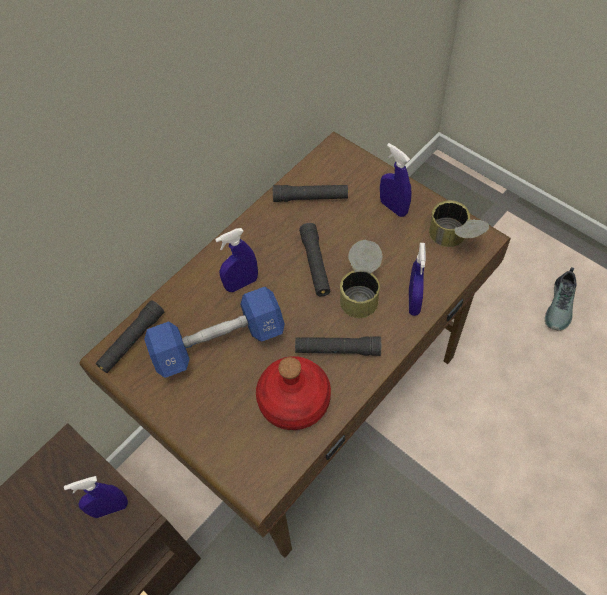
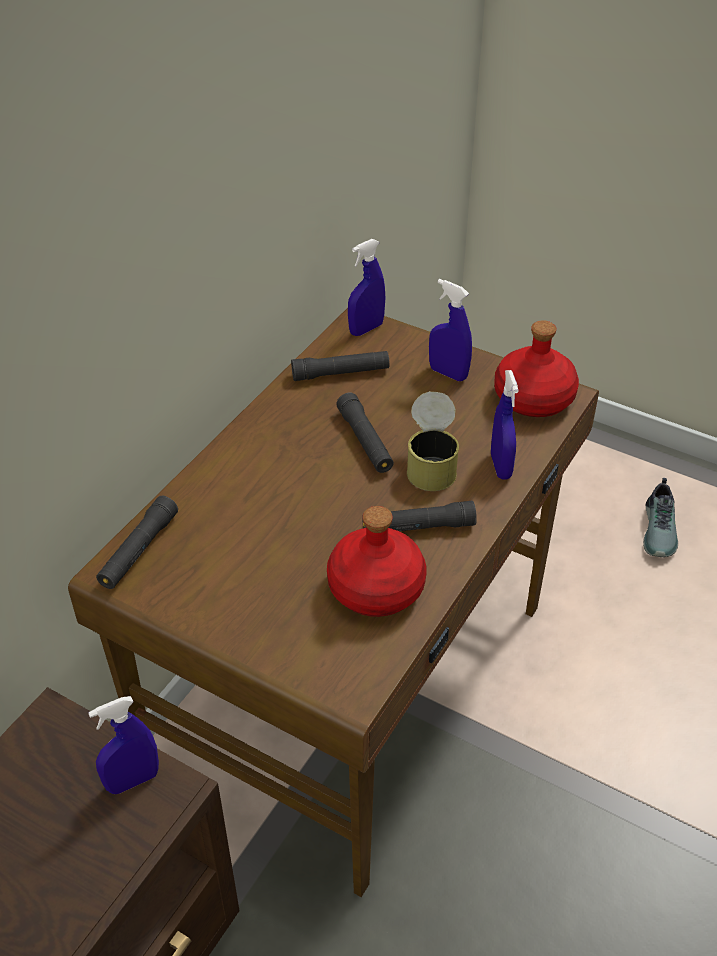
camera: 15 degrees left, 15 degrees down
(219, 342) = (259, 538): blue dumbbell -> none
(241, 284) = (273, 472): blue spray bottle -> blue spray bottle (366, 329)
(454, 240) = (532, 398): can -> red bottle

